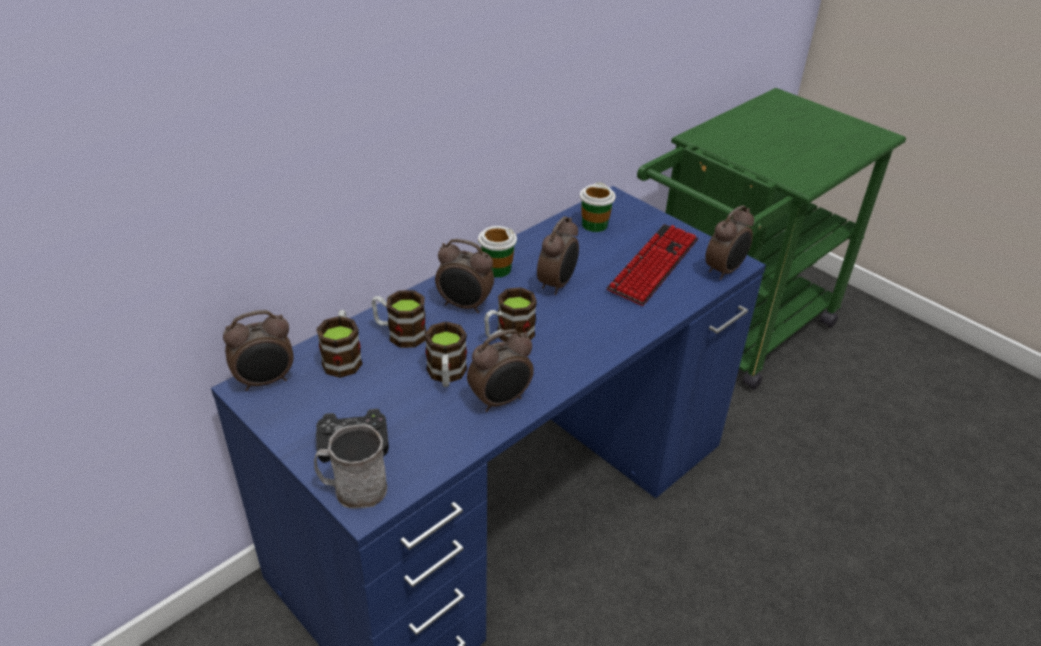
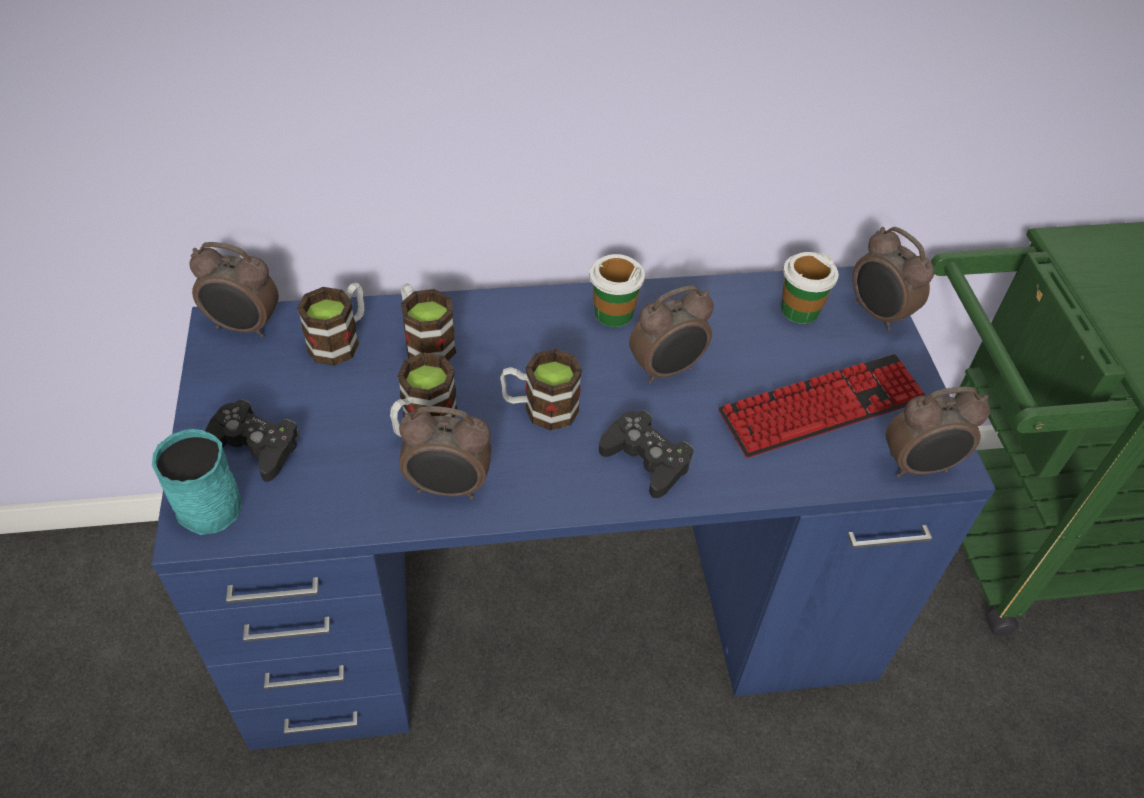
camera: 35 degrees right, 10 degrees up
(353, 489) = (202, 502): grey mug -> turquoise mug
(464, 306) = (528, 343): alarm clock -> alarm clock (877, 314)
(593, 332) = (646, 459): none -> black game controller

